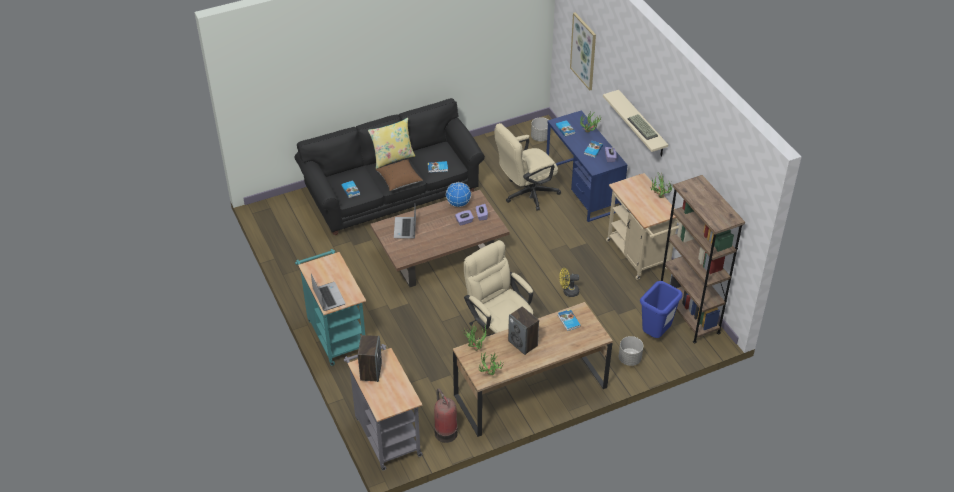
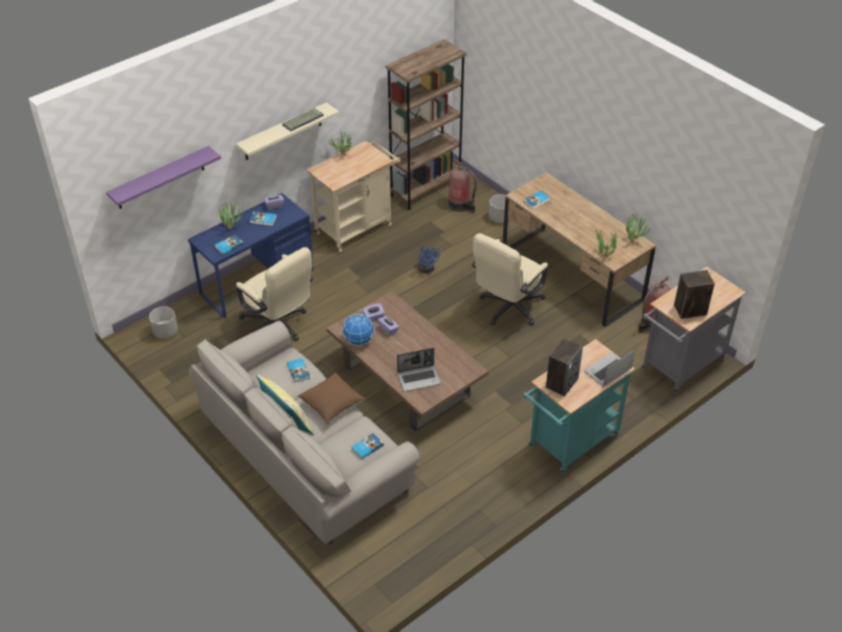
camera: 105 degrees left, 0 degrees up
(392, 192) = (306, 453): black sofa -> beige sofa
(523, 343) = (581, 225): speaker -> speaker (561, 383)
(568, 292) = (427, 269): yellow fan -> blue fan
(583, 51) = (160, 178): picture -> purple shelf
(655, 334) = (460, 206): blue trash can -> fire extinguisher

